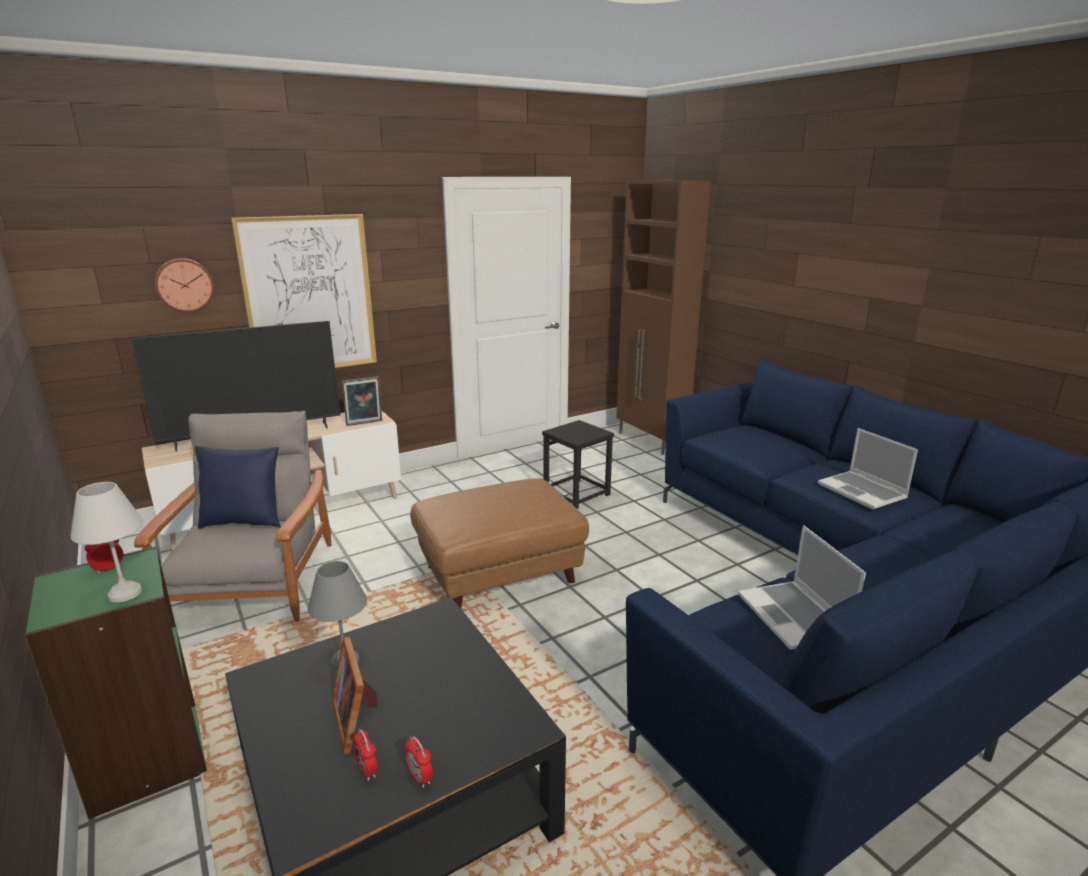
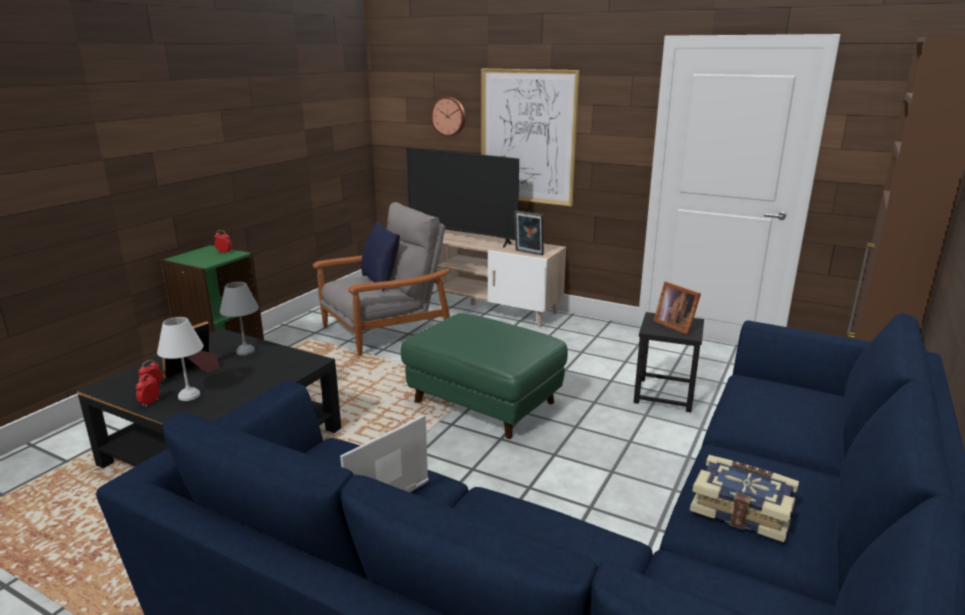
camera: 60 degrees right, 0 degrees up
(124, 594) = (201, 262): white table lamp -> white table lamp (188, 396)
(500, 573) = (485, 402): brown ottoman -> green ottoman
(579, 431) = (675, 325): none -> picture frame
(863, 492) = (742, 508): laptop -> book

